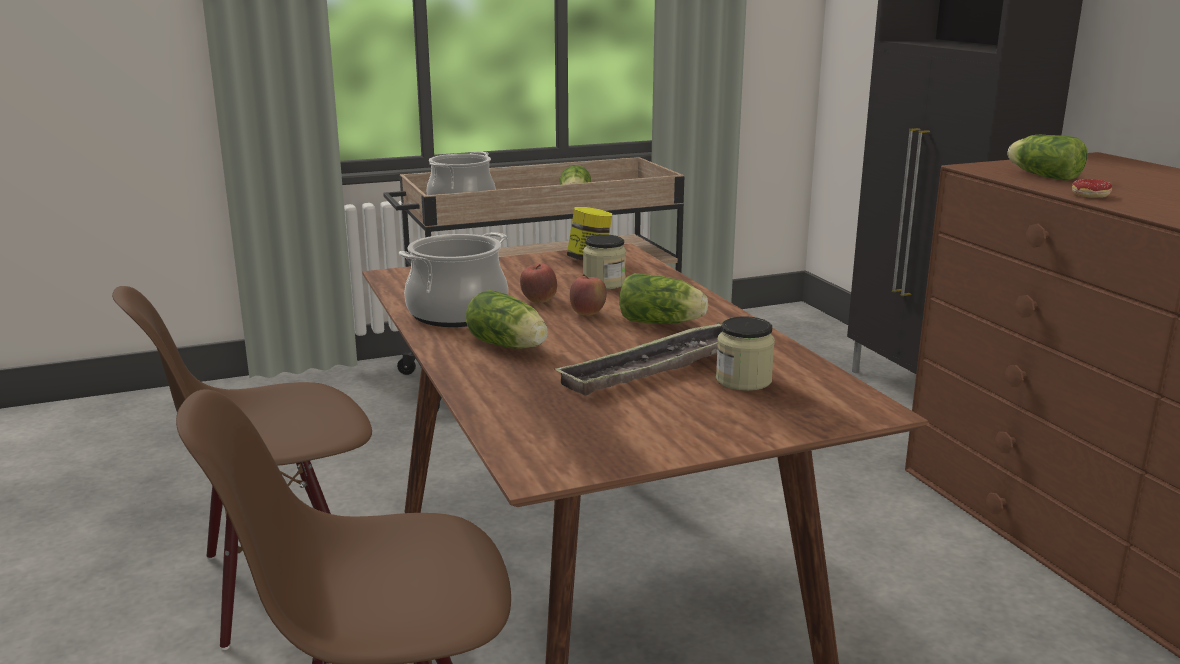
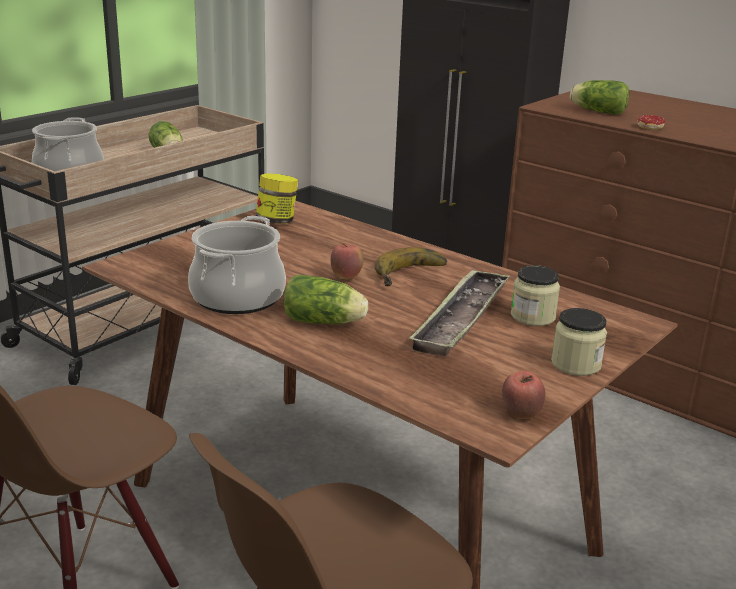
camera: 30 degrees left, 5 degrees up
(539, 301) = (290, 271): apple -> apple (521, 415)
(604, 283) = (319, 243): jar -> jar (576, 364)
(663, 323) = (414, 275): lettuce -> banana

